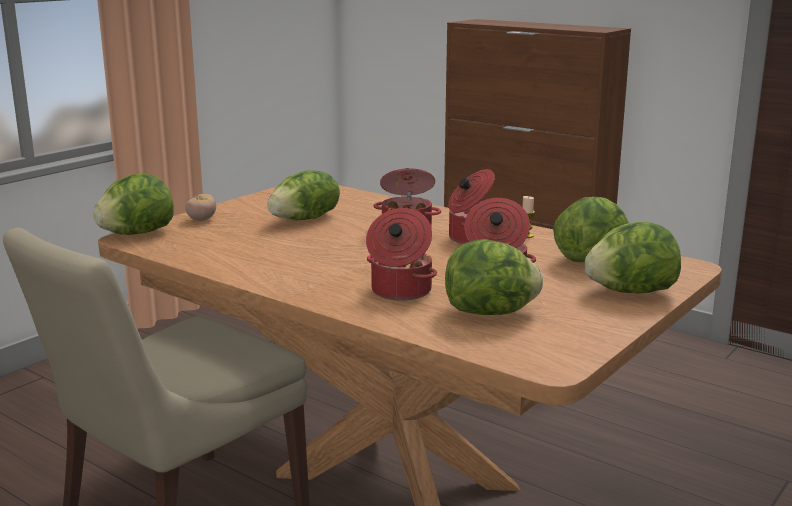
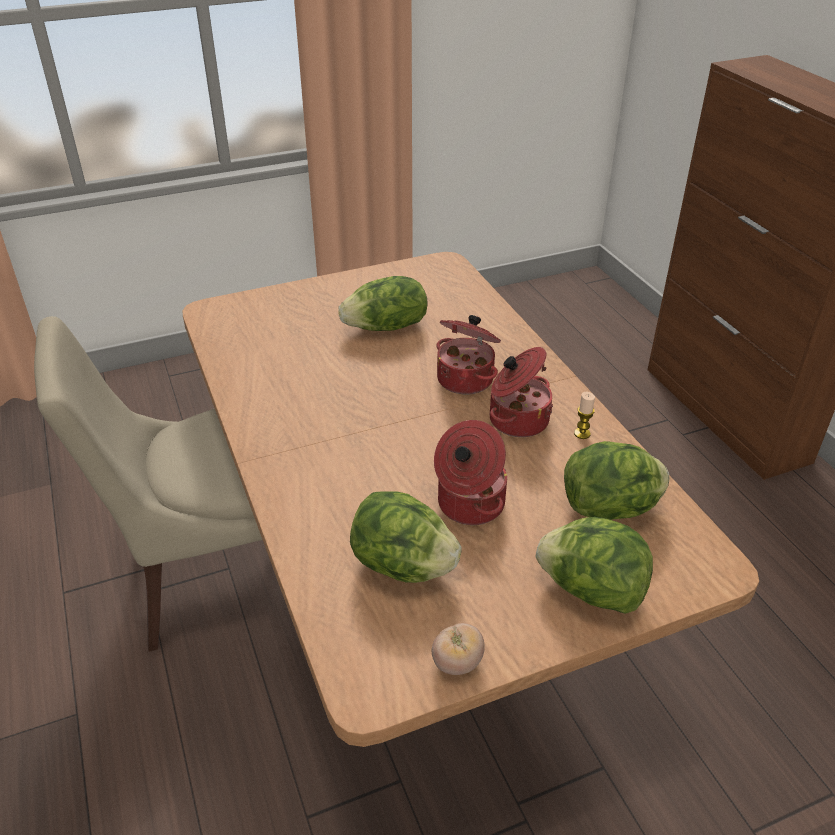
camera: 30 degrees right, 20 degrees up
(136, 234) = (222, 306): lettuce -> none
(201, 220) = (294, 299): tomato -> tomato (457, 663)
(400, 291) = (353, 491): cooking pot -> none

